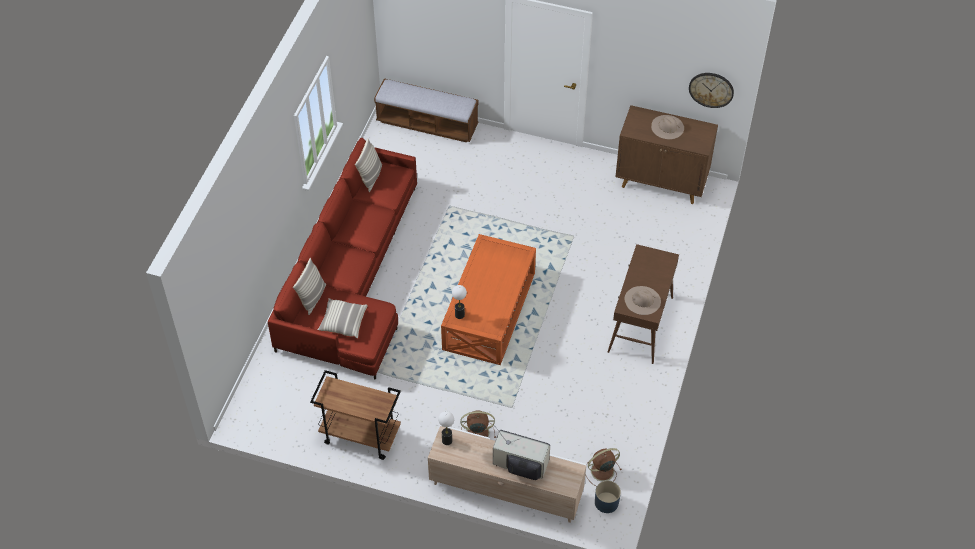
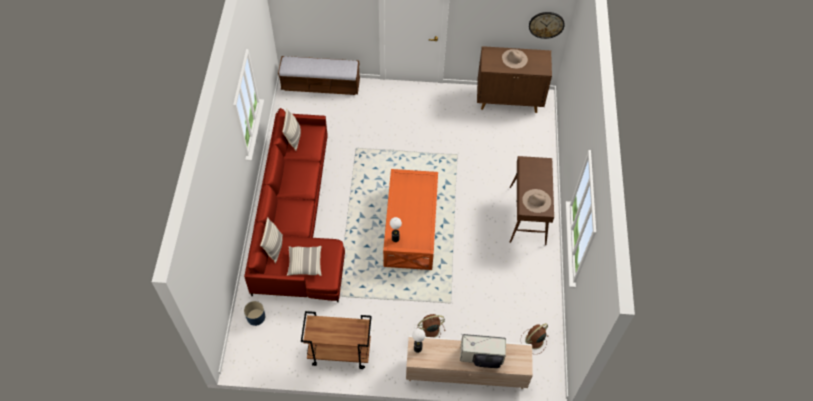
camera: 15 degrees left, 5 degrees up
(606, 502) = (545, 365): blue planter -> blue planter (256, 317)

